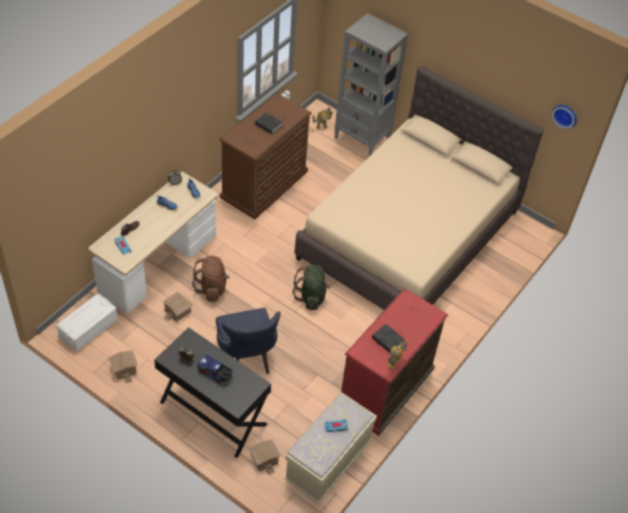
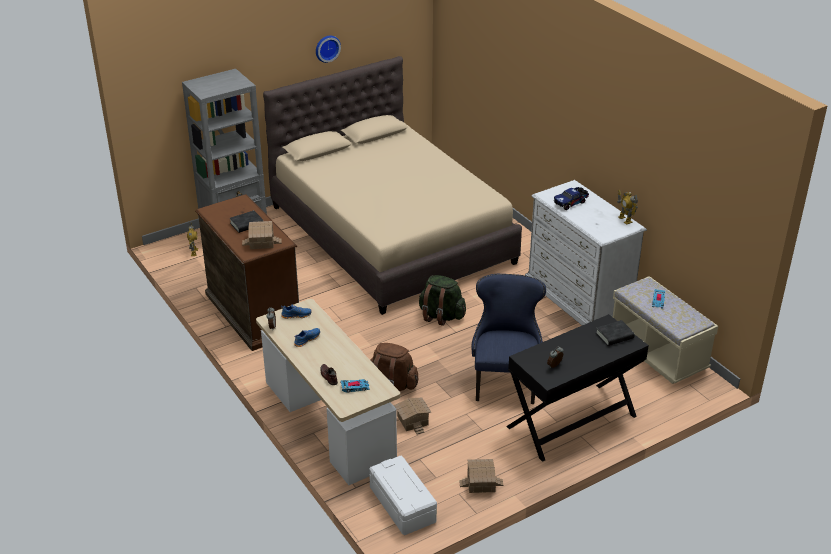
camera: 65 degrees left, 15 degrees down
(215, 373) = (582, 348): toy truck -> toy truck (571, 203)
(247, 358) = (505, 380): blue chair -> blue chair turned 90 degrees counterclockwise
(263, 459) = (643, 396): toy house -> toy house (261, 242)
(385, 387) = (579, 296): red dresser -> white dresser
(387, 340) = (595, 217): black book -> black book (614, 336)
(565, 115) = (409, 27): wall clock -> wall clock (327, 48)

